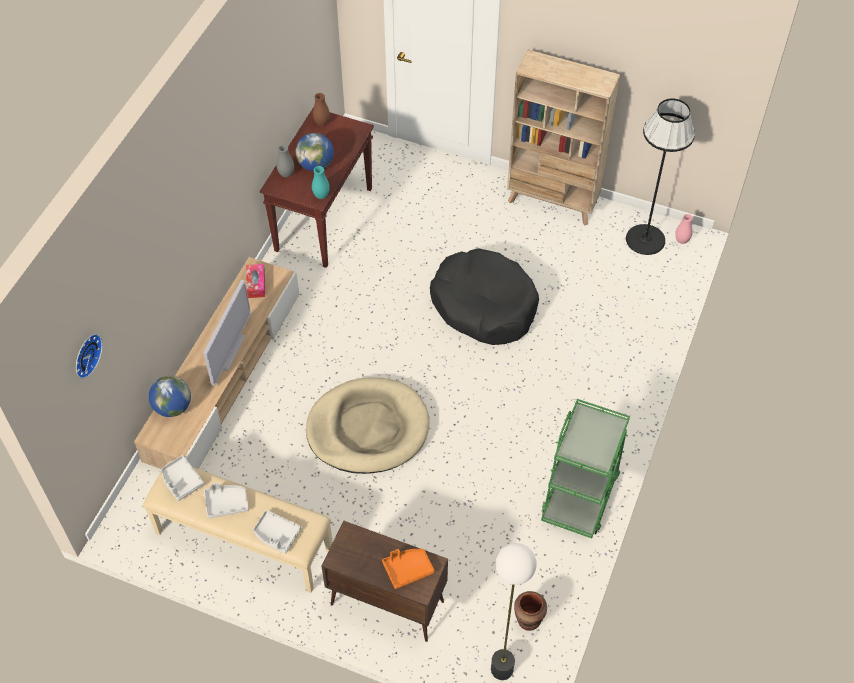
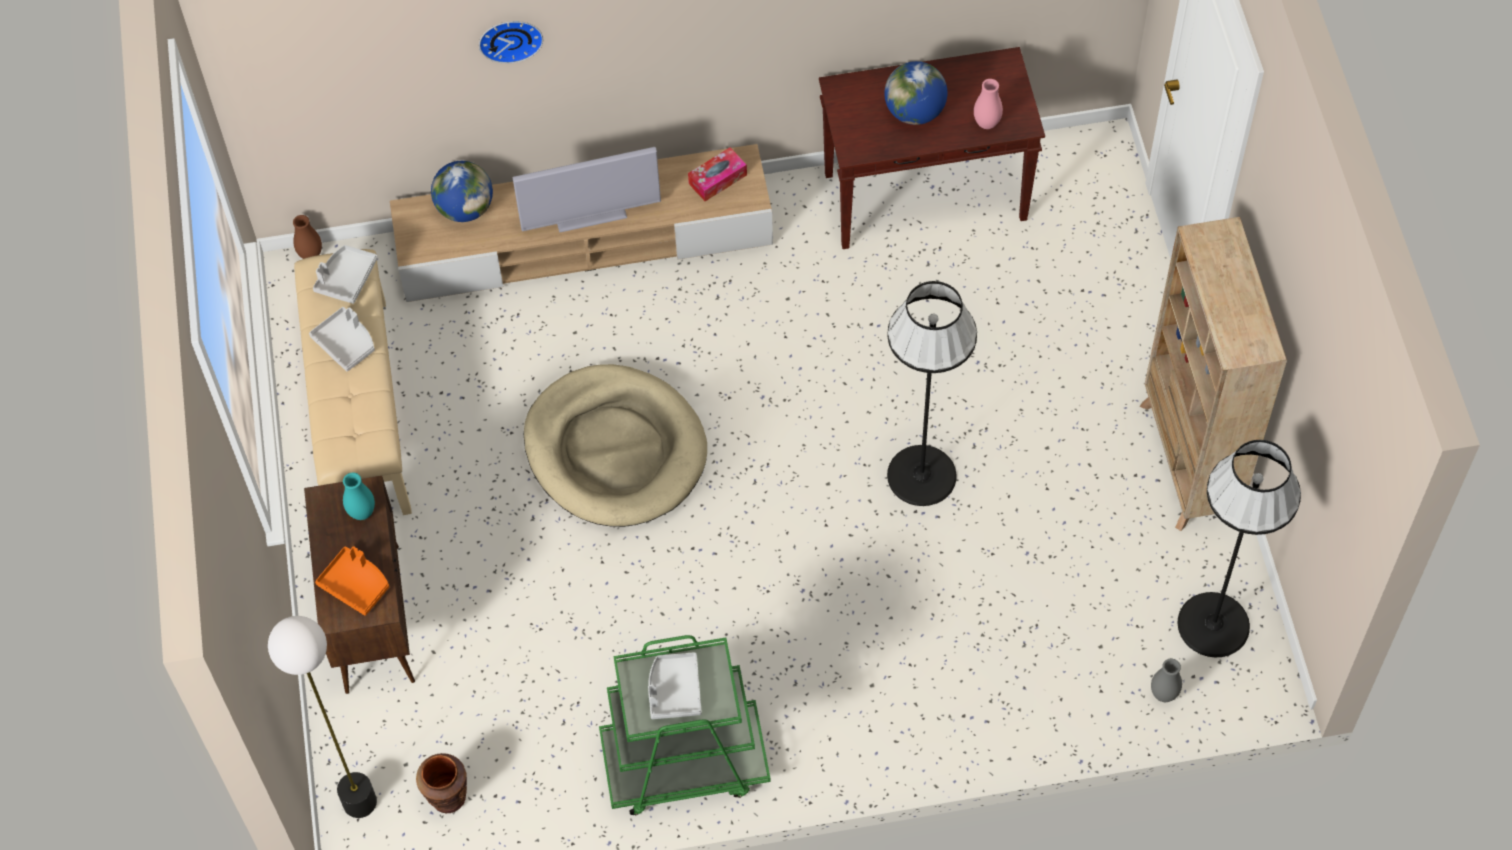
camera: 60 degrees right, 5 degrees up
(85, 355) = (328, 43): wall clock -> wall clock (510, 38)
(276, 534) = (336, 422): grey tray -> grey tray (674, 690)
(286, 174) = (871, 89): grey vase -> grey vase (1163, 694)
(321, 196) = (864, 150): turquoise vase -> turquoise vase (362, 512)
(322, 123) = (998, 74): brown vase -> brown vase (311, 255)
(484, 305) = (922, 475): black dog bed -> black floor lamp
(681, 240) = (1251, 677): pink vase -> pink vase (986, 123)

